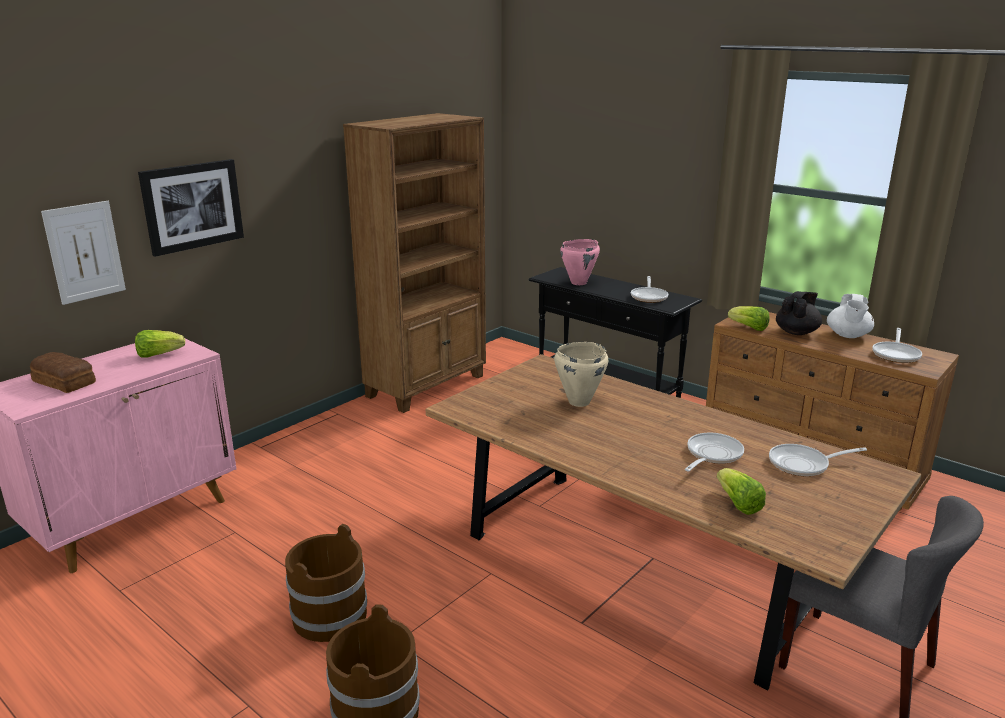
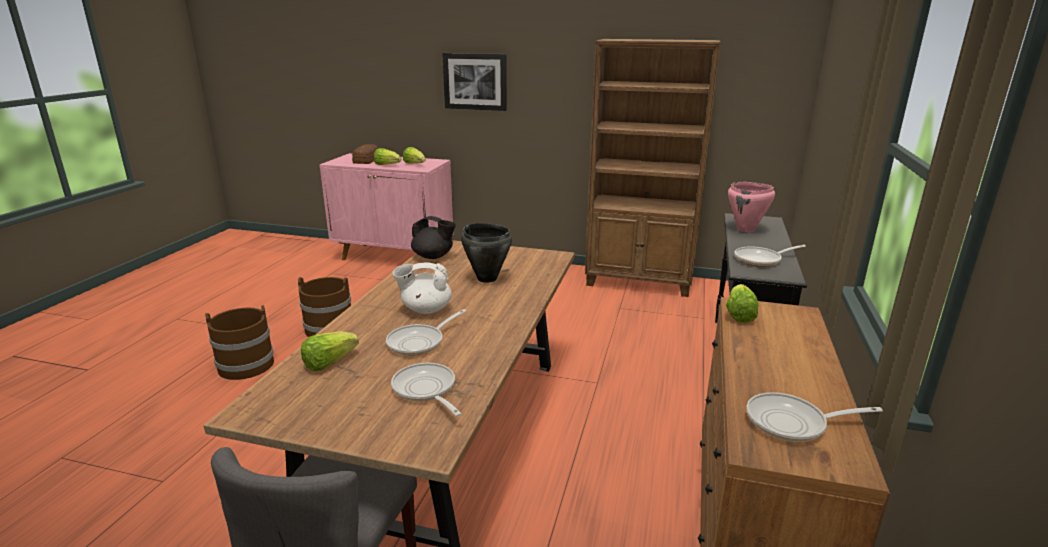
camera: 65 degrees right, 0 degrees up
(85, 252) = (409, 95): picture -> none
(128, 372) = (387, 165): none -> lettuce
(578, 402) = (487, 278): beige cooking pot -> black cooking pot
(712, 455) = (419, 342): frying pan -> frying pan turned 120 degrees clockwise
(797, 332) = (771, 344): black teapot -> black teapot (433, 256)
(848, 335) = (817, 380): white teapot -> white teapot (425, 309)

